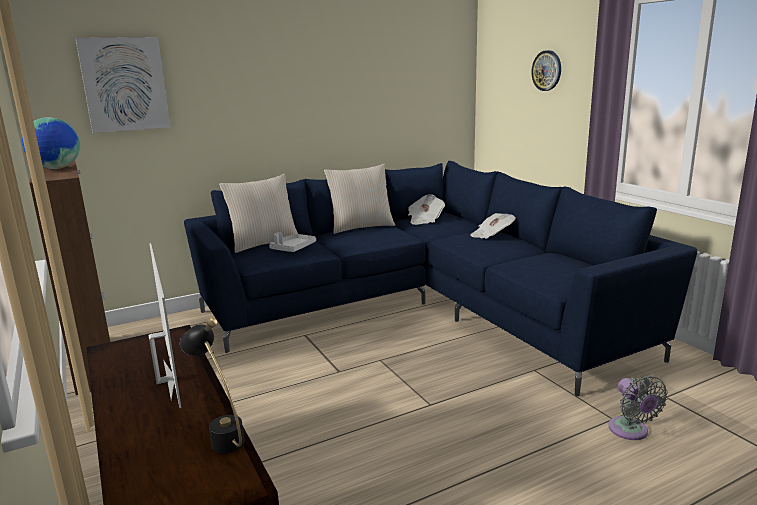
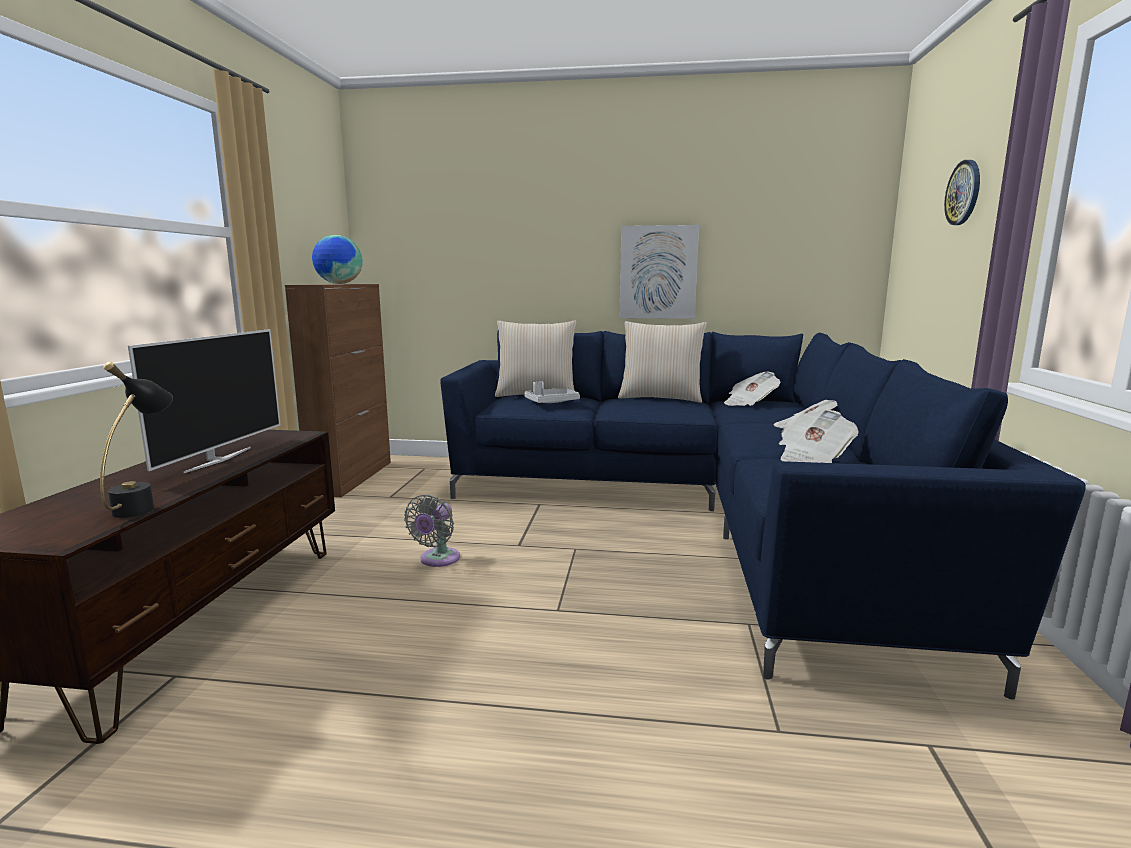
camera: 35 degrees right, 5 degrees down
(124, 84) = (440, 217): picture -> picture (658, 272)
(531, 257) = (812, 458): none -> newspaper
(630, 431) = (783, 761): grey fan -> grey fan (437, 560)

